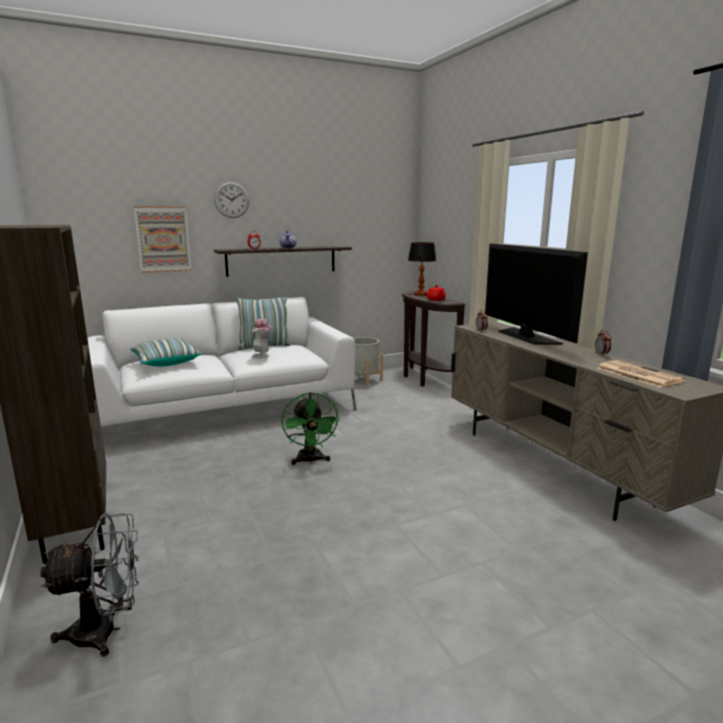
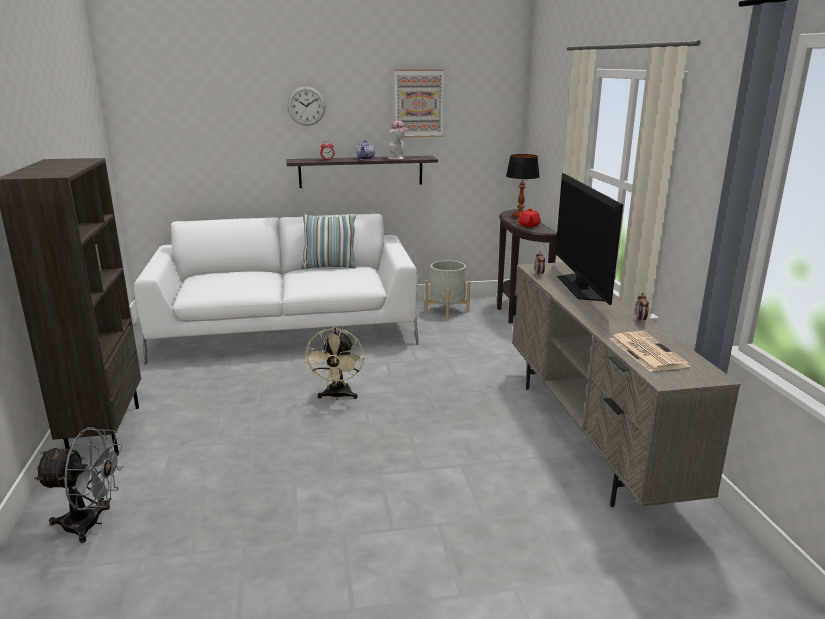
camera: 15 degrees right, 5 degrees up
(163, 239) = (234, 148): picture -> picture (418, 103)
(166, 362) = (222, 279): pillow -> none
(263, 356) = (318, 279): hat -> hat (398, 158)
(310, 461) = (337, 396): green fan -> beige fan

